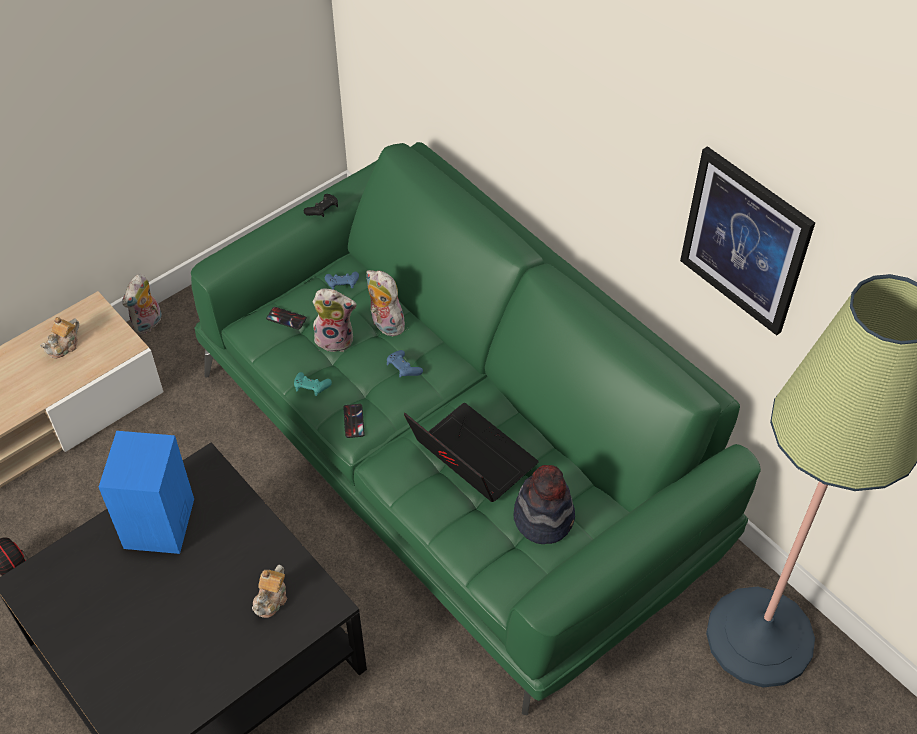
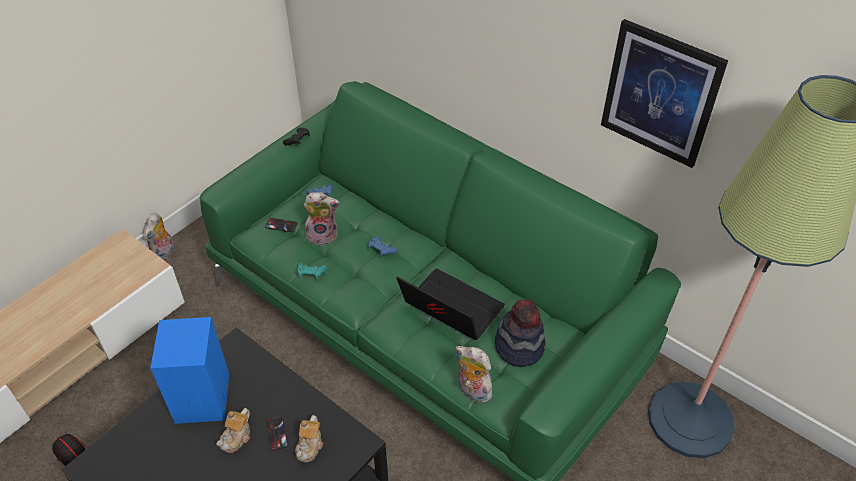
camera: 10 degrees left, 5 degrees down
(64, 346) = (100, 273): teapot -> teapot (237, 437)
(353, 421) = (350, 294): phone -> phone (276, 433)
(384, 324) = (360, 220): plush toy -> plush toy (472, 391)

